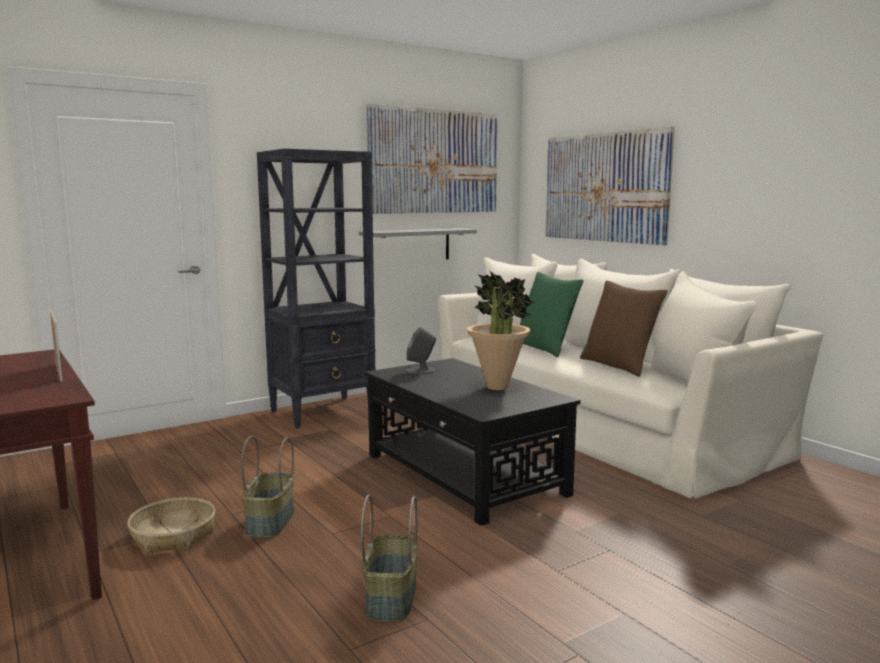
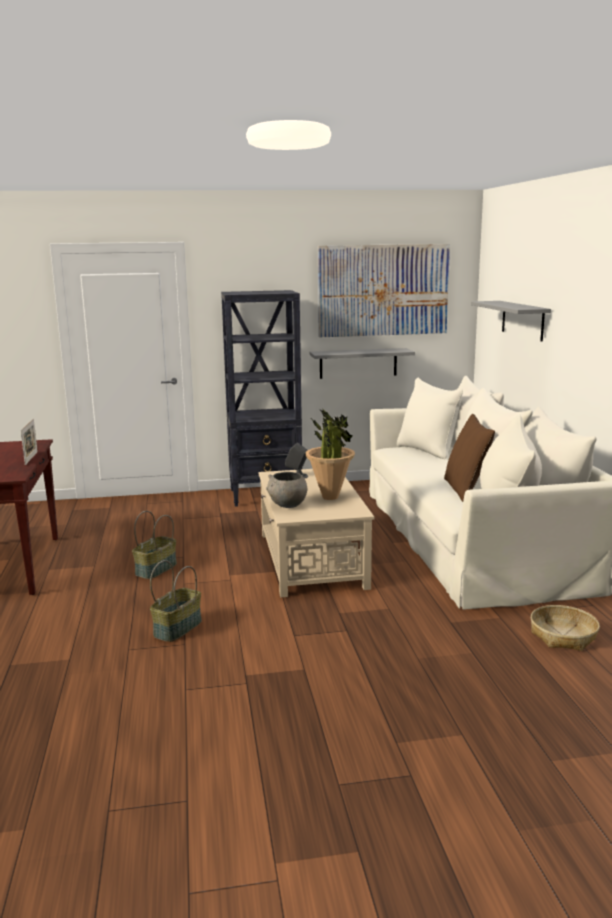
camera: 25 degrees right, 5 degrees up
(174, 536) = (97, 567): basket -> basket (563, 636)
(461, 401) = (287, 505): none -> grey bowl
(464, 475) = (311, 560): black coffee table -> beige coffee table
(545, 348) = (432, 465): green pillow -> none
(605, 187) = (522, 320): picture -> grey shelf

